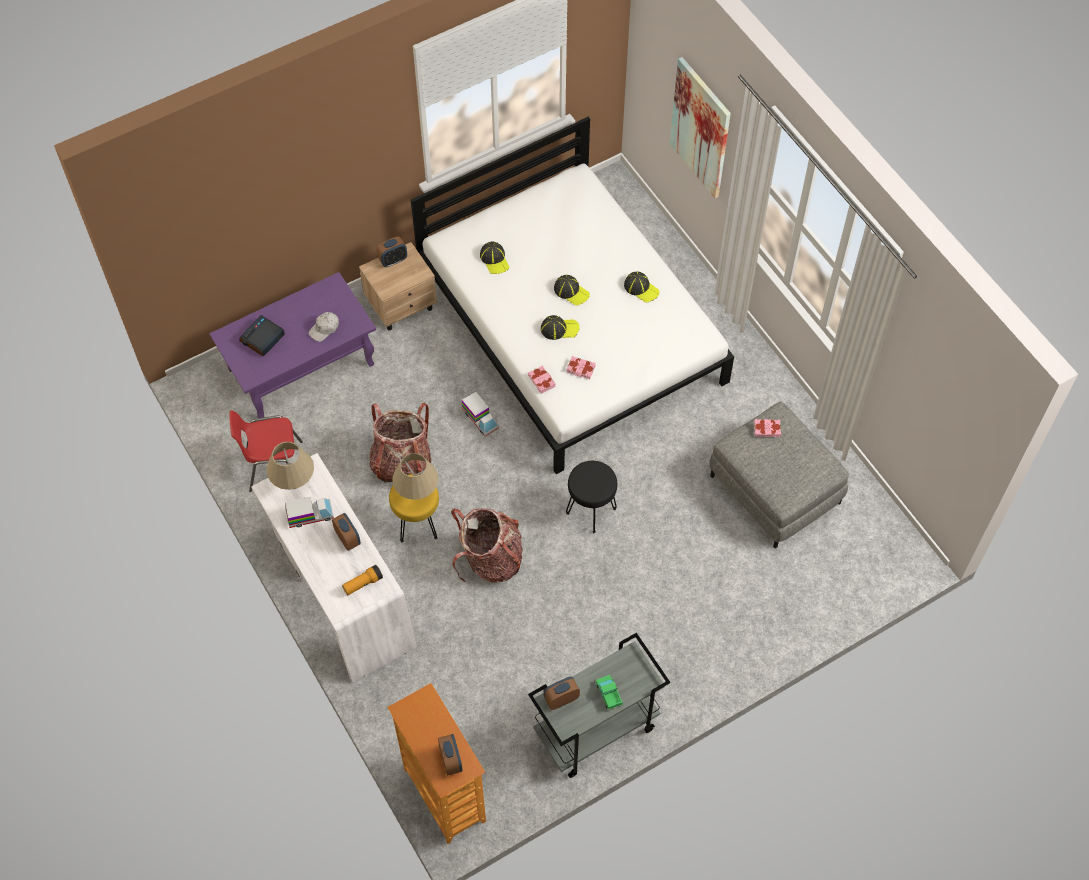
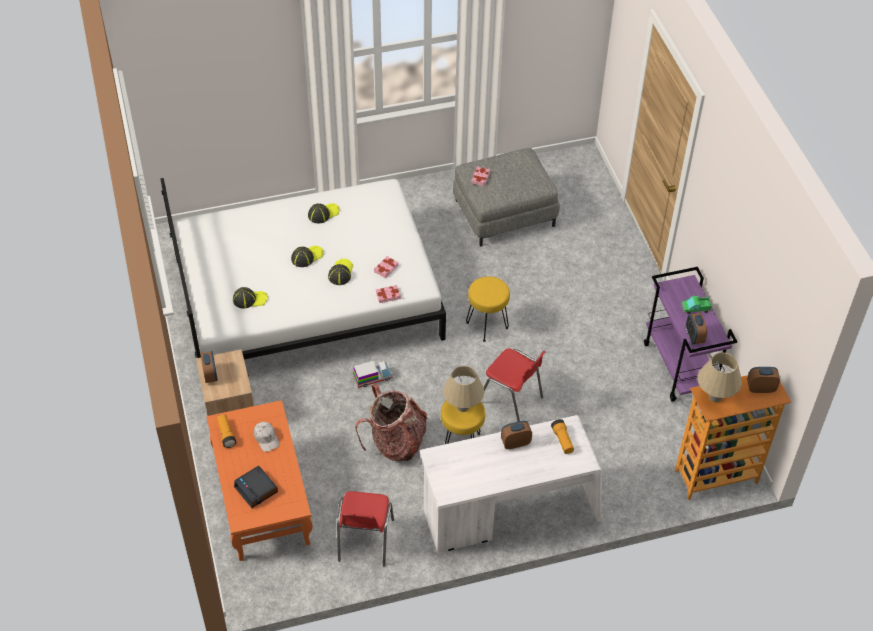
camera: 75 degrees left, 10 degrees down
(294, 483) = (445, 472): beige table lamp -> beige table lamp (715, 397)
(300, 367) = (263, 501): purple coffee table -> orange coffee table
(310, 516) = (484, 466): toy truck -> none
(321, 294) = (226, 434): none -> flashlight
(490, 559) = (511, 400): backpack -> red chair
(590, 511) = (487, 326): black stool -> yellow stool
(595, 731) = (680, 367): grey cart -> purple cart
(700, 128) = (241, 91): picture -> none

